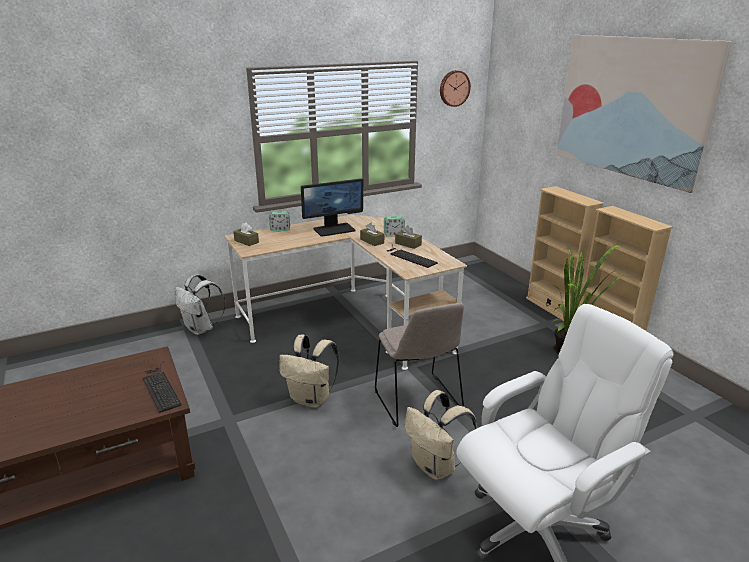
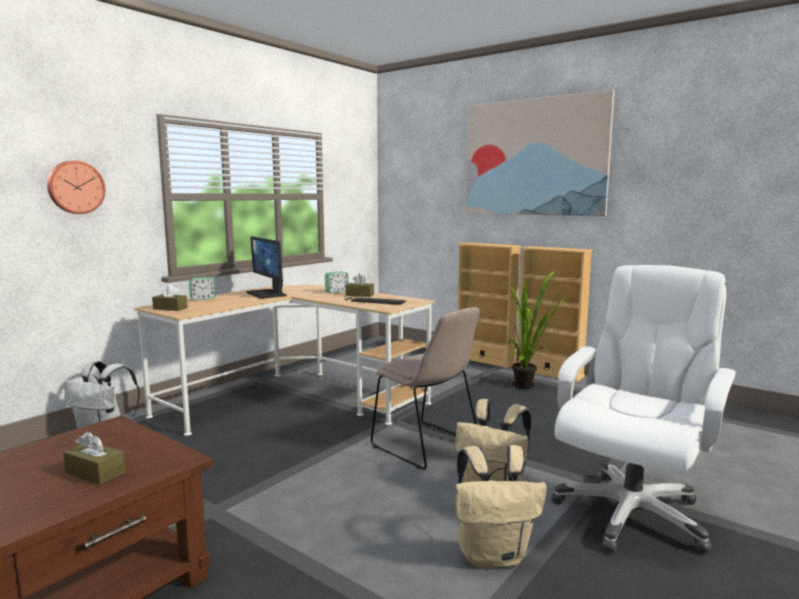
camera: 25 degrees left, 15 degrees down
(160, 387) = (150, 449): keyboard -> none
(311, 399) = (306, 468): beige backpack -> beige backpack (493, 555)
(334, 229) = (267, 294): monitor -> monitor turned 105 degrees clockwise
(372, 241) = (319, 296): brown tissue box -> brown tissue box (95, 473)
(454, 88) = (352, 164): wall clock -> wall clock (75, 187)

